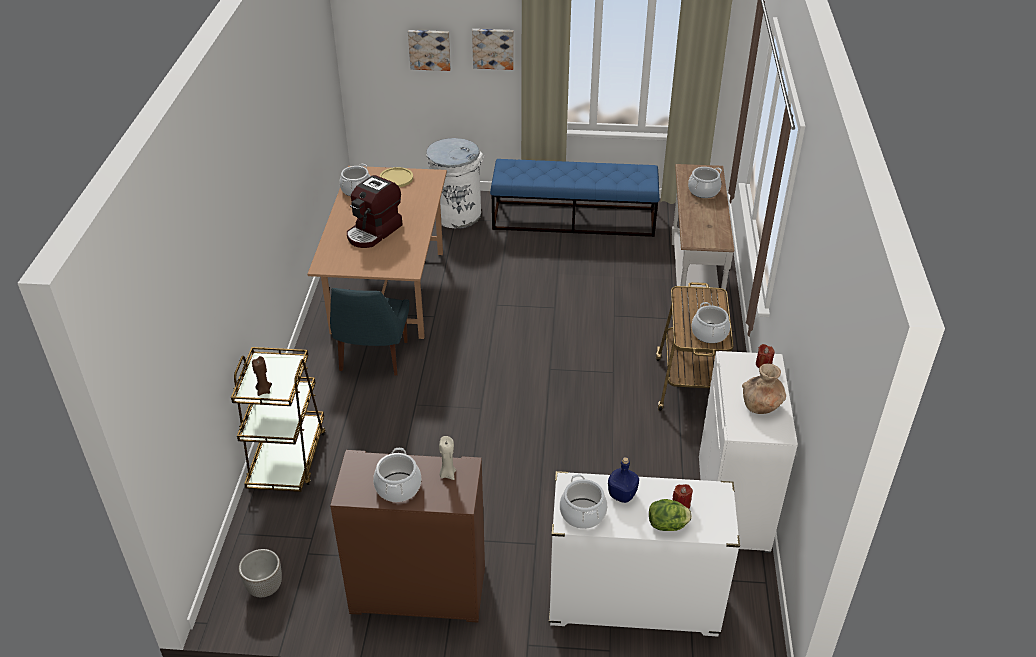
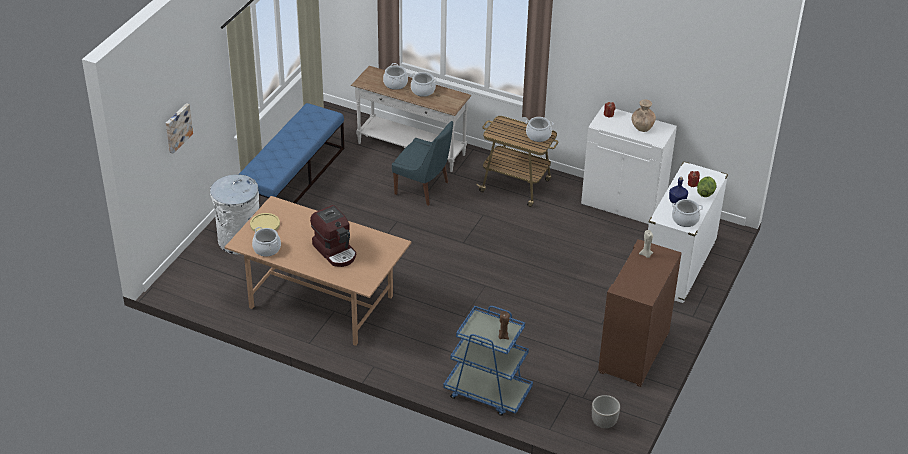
camera: 70 degrees left, 0 degrees up
(288, 458) = (487, 392): brown cart -> blue cart
(373, 358) = (400, 327): blue chair -> blue chair (423, 189)
(398, 487) = (649, 276): cooking pot -> cooking pot (423, 90)
(493, 48) = (208, 94): picture -> none

